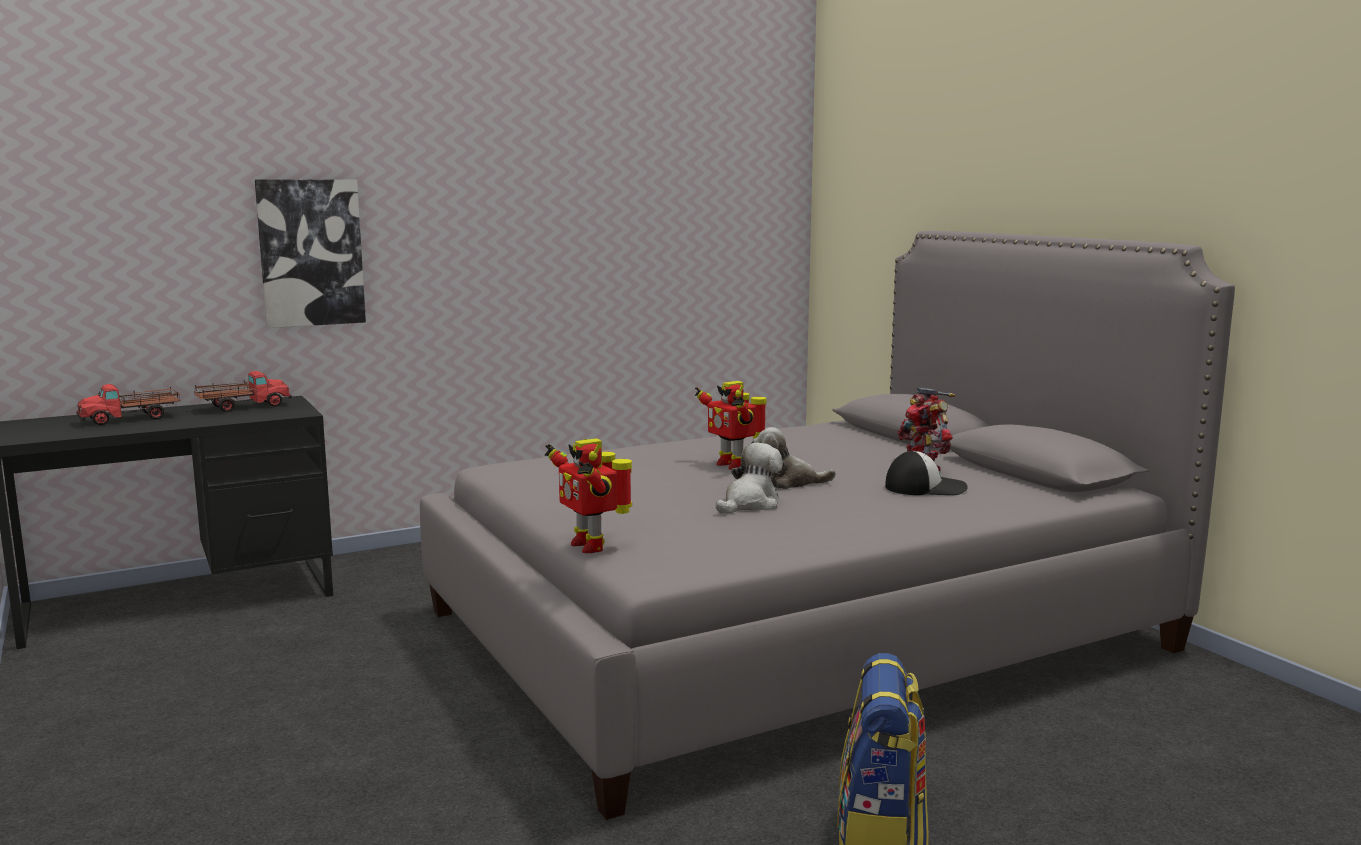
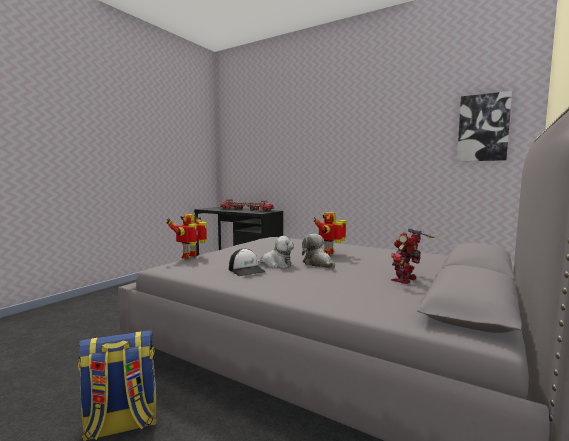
camera: 60 degrees right, 5 degrees down
(311, 252) = (290, 163): picture -> picture (483, 128)
(925, 487) = (362, 285): cap -> cap (247, 270)

